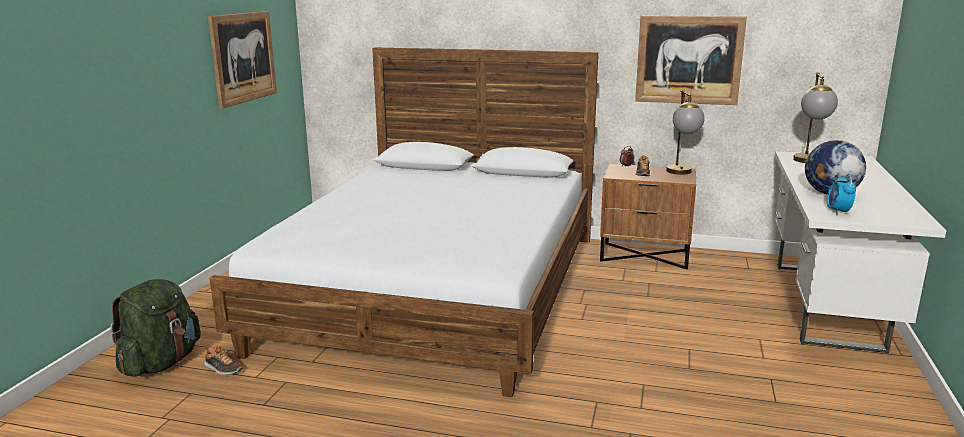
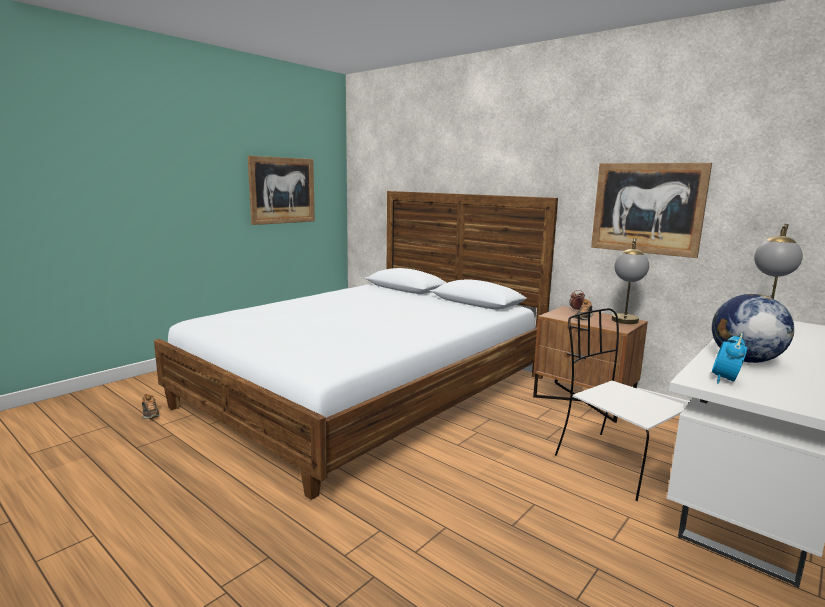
camera: 25 degrees right, 5 degrees down
(161, 363) = (123, 399): green backpack -> none
(715, 302) = (613, 463): none -> white chair

